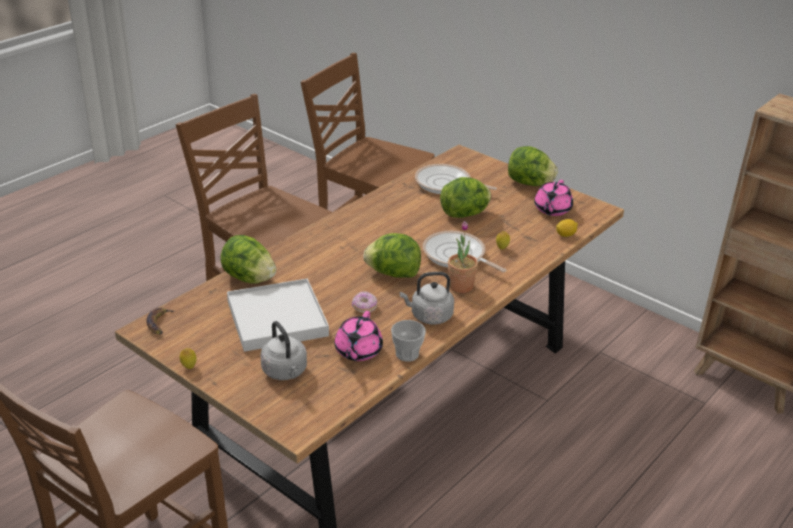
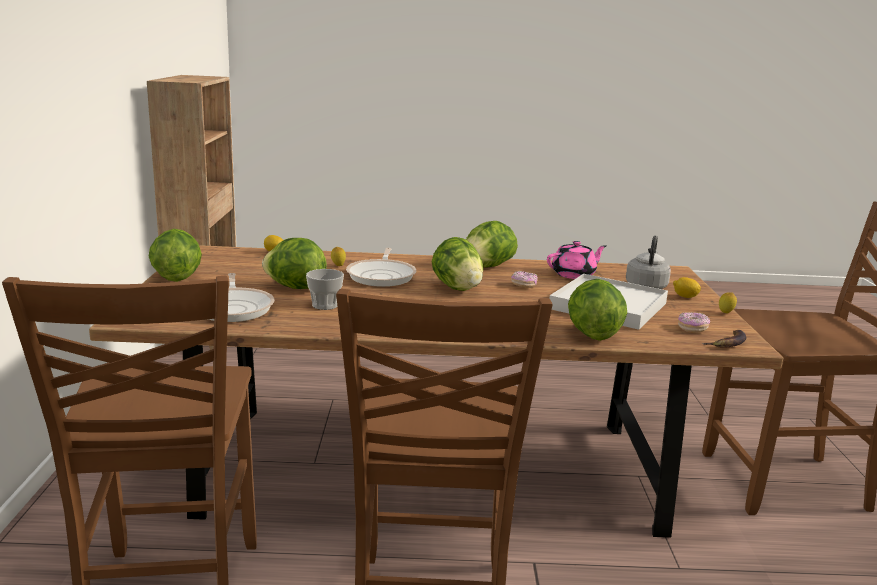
camera: 130 degrees left, 15 degrees down
(195, 326) = (692, 329): none -> donut
(240, 375) = (685, 297): none -> lemon
(407, 354) = (542, 263): cup -> cup (325, 305)
(429, 316) = (487, 267): grey kettle -> lettuce
(461, 286) = (426, 266): potted plant -> none
(552, 210) = (229, 262): pink teapot -> none

